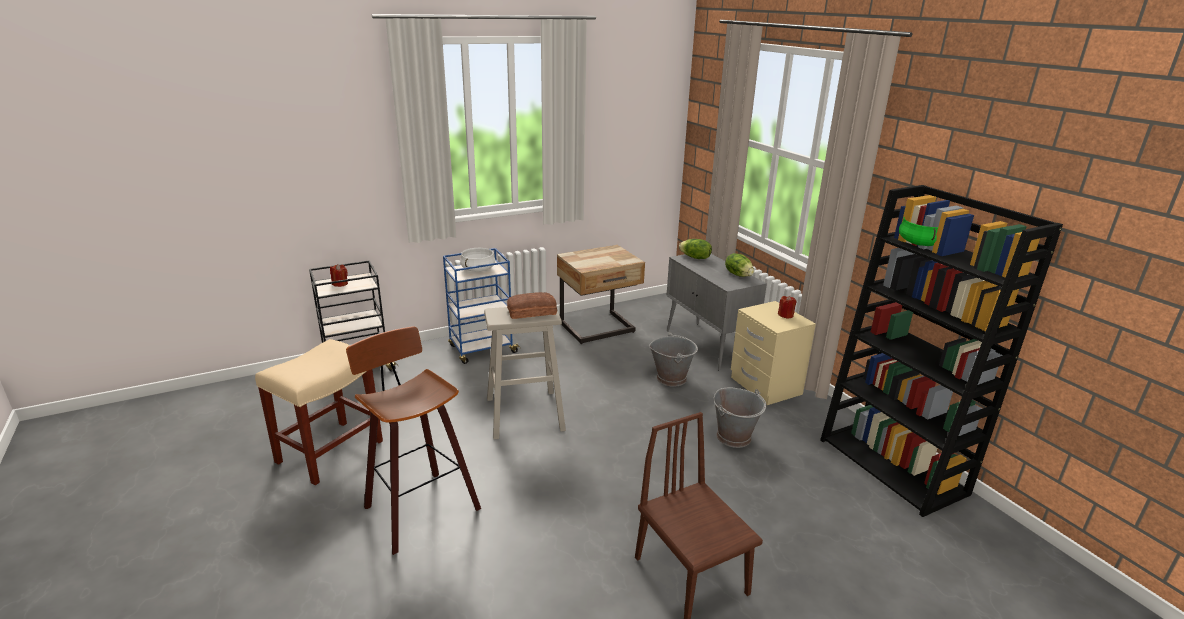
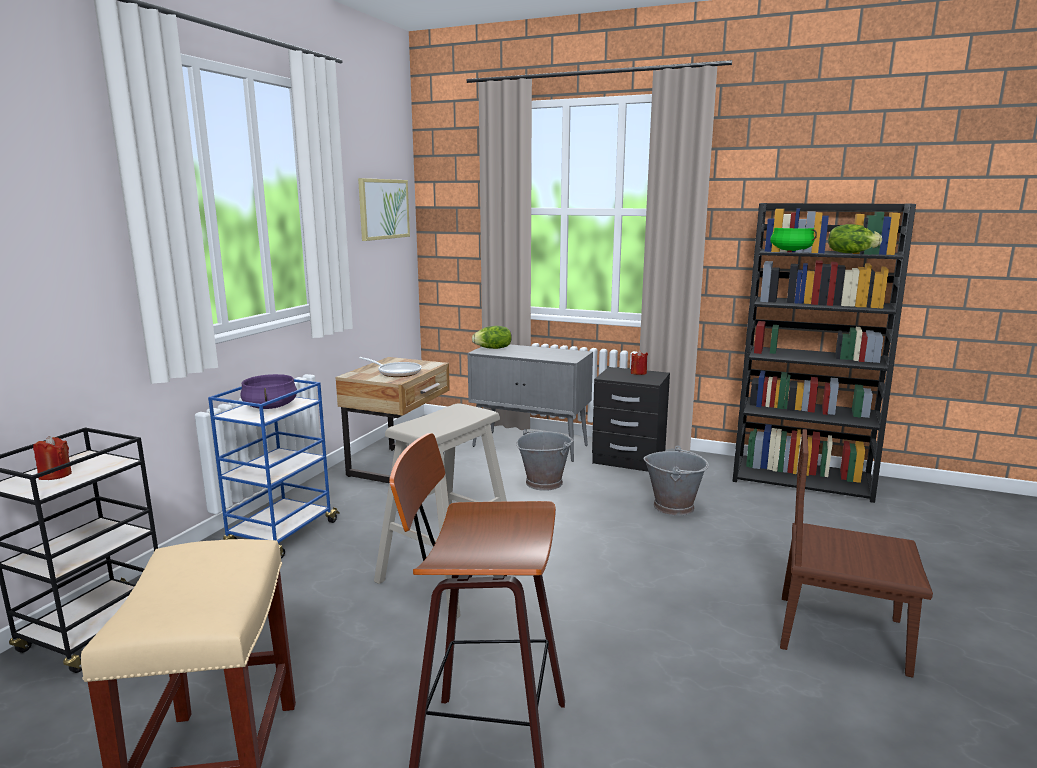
camera: 40 degrees left, 10 degrees down
(478, 269) = (270, 406): white cooking pot -> purple cooking pot
(531, 311) = (450, 415): bread -> none
(596, 261) = (396, 372): none -> frying pan
(643, 125) = (383, 209): none -> picture
(738, 274) = (558, 351): lettuce -> lettuce (850, 253)
(765, 386) = (629, 459): beige nightstand -> black nightstand

